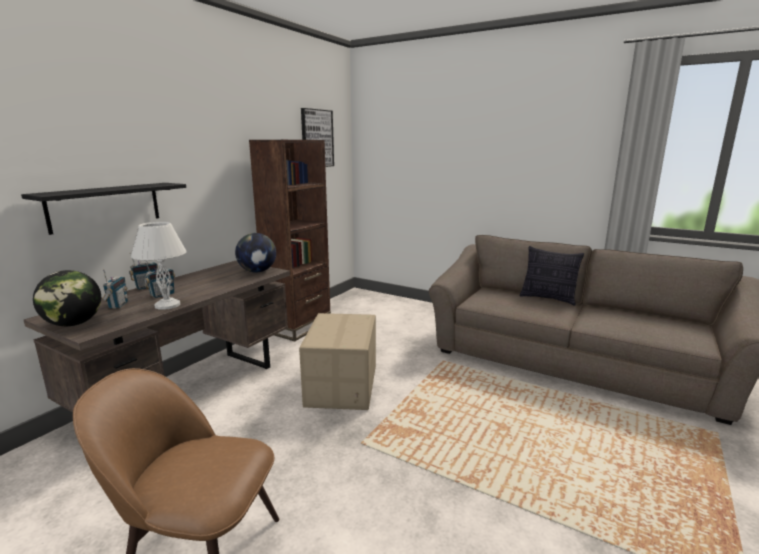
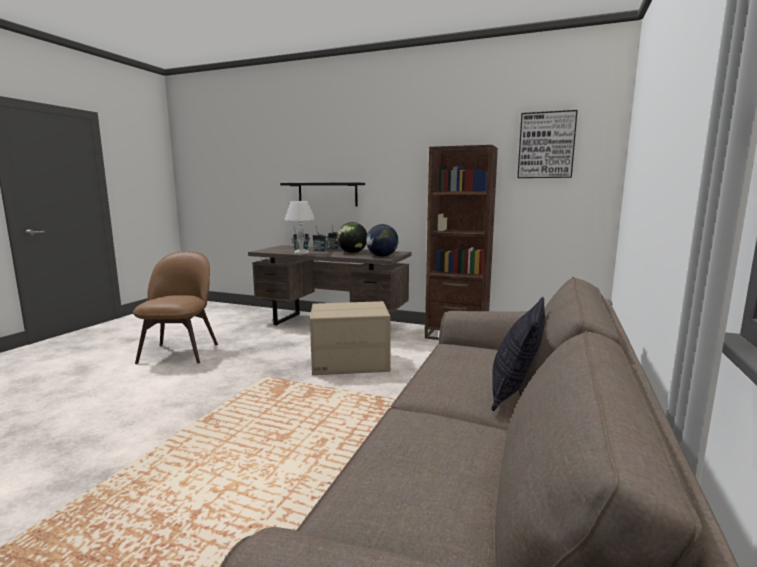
camera: 80 degrees right, 5 degrees down
(74, 324) = (273, 248): globe -> globe (352, 252)

